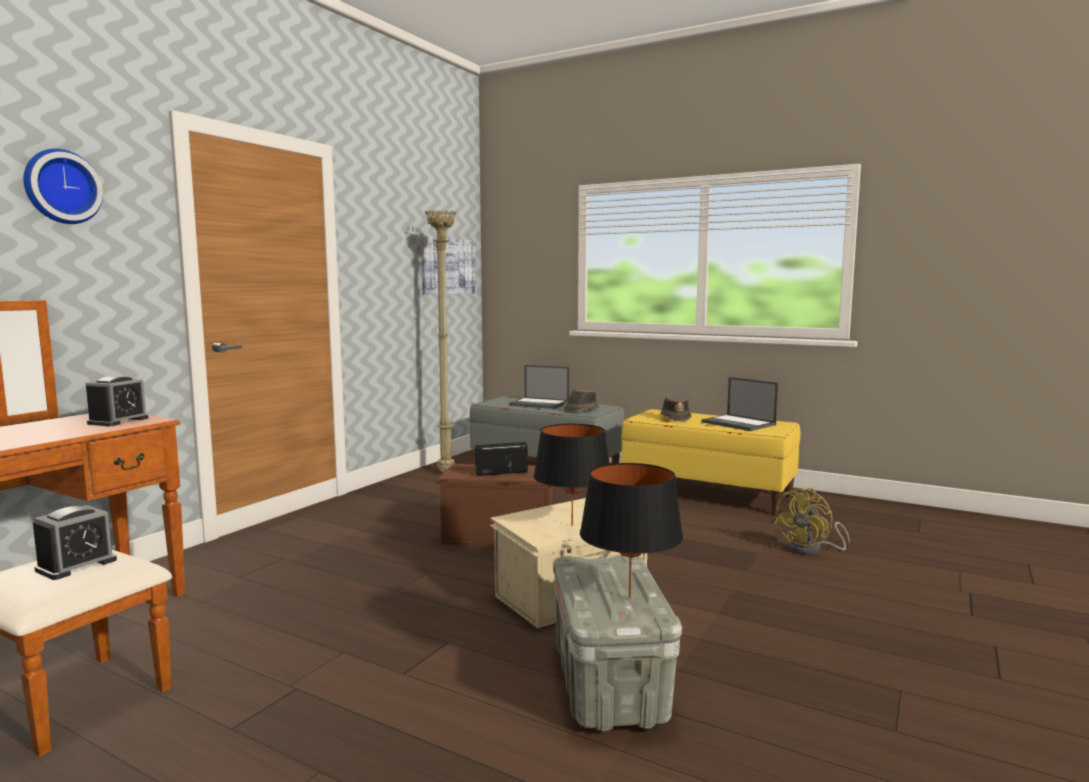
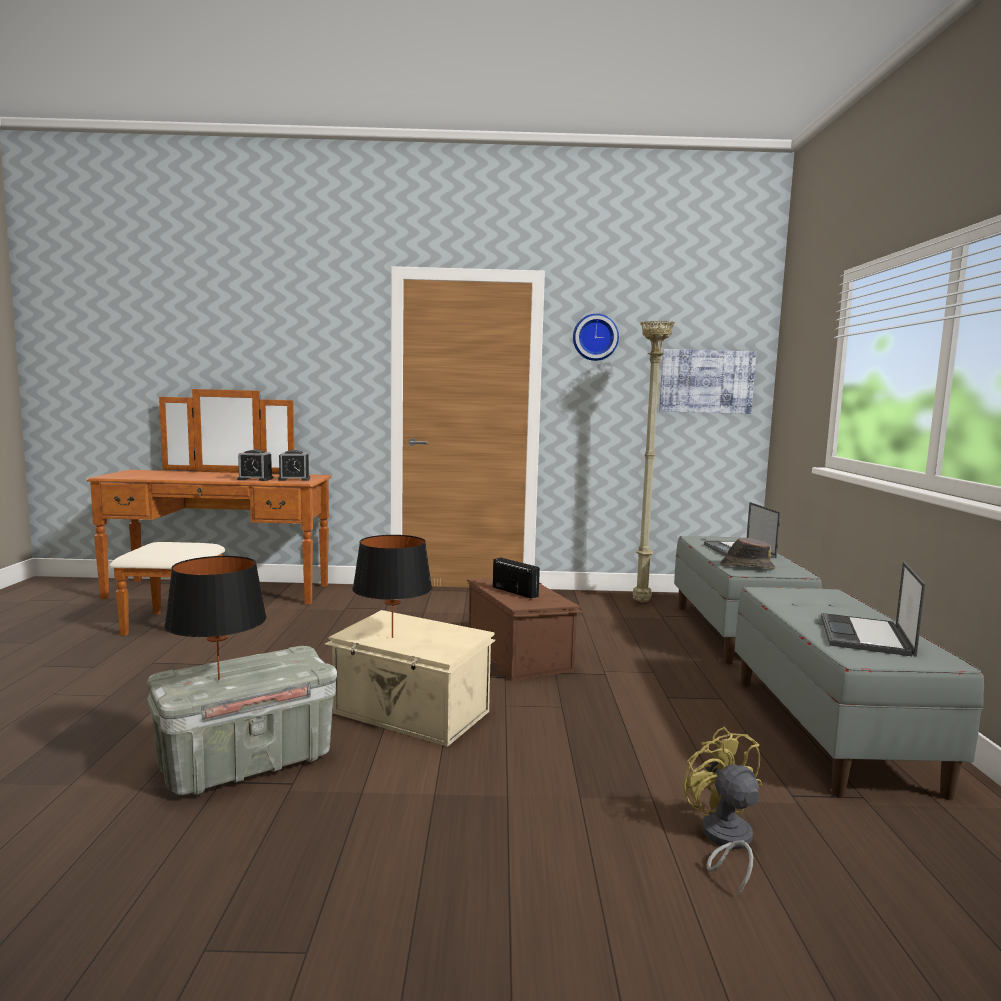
camera: 60 degrees right, 0 degrees up
(61, 187) = (312, 329): wall clock -> wall clock (595, 337)
(76, 565) = (174, 547): alarm clock -> alarm clock (255, 479)
(675, 418) = (811, 604): brown hat -> none
(708, 494) = (831, 732): yellow bench -> grey bench
(811, 550) = (724, 841): yellow fan -> yellow fan turned 60 degrees clockwise

